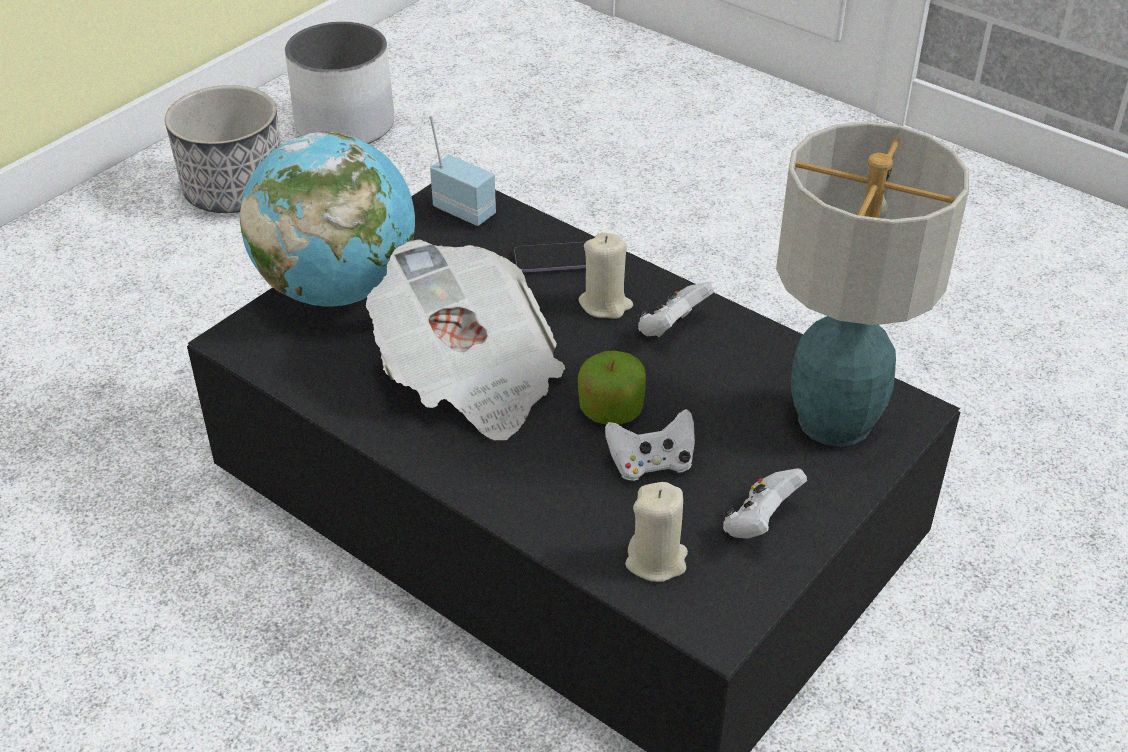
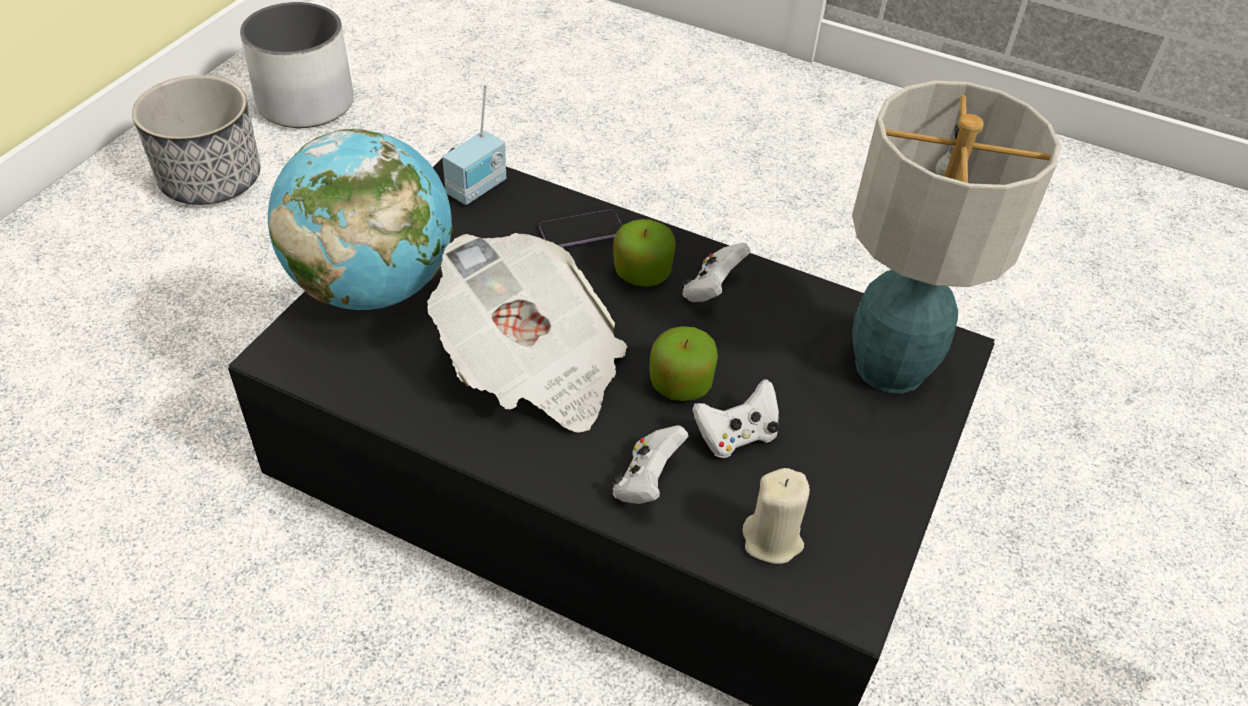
camera: 15 degrees left, 5 degrees up
(465, 210) = (478, 189): radio -> radio turned 105 degrees clockwise
(605, 304) = (642, 273): beige candle -> apple
(759, 523) = (856, 484): white game controller -> white game controller (646, 482)

